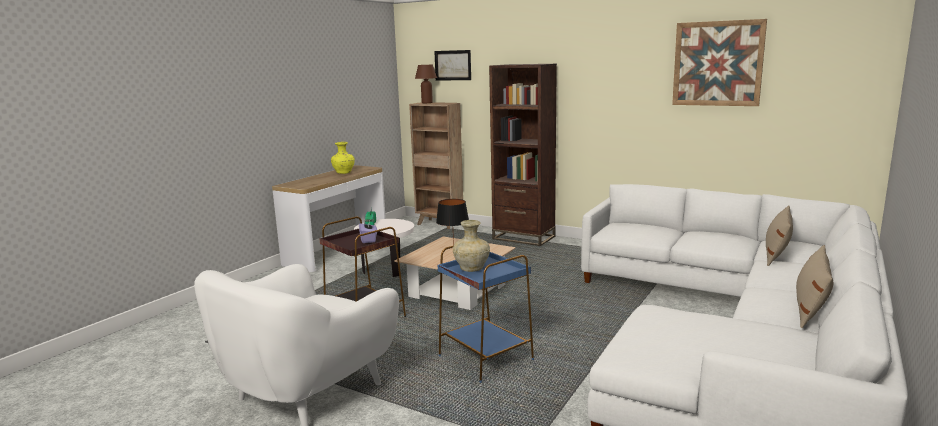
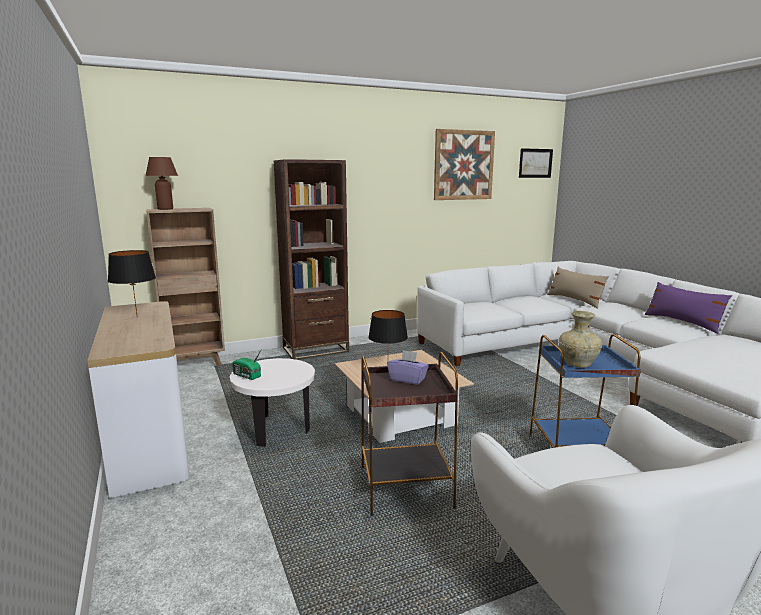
camera: 55 degrees left, 0 degrees up
(343, 173) = (137, 317): yellow vase -> black table lamp
(453, 65) = (194, 160): picture -> picture (535, 163)
(810, 307) = (682, 322): beige pillow -> purple pillow

